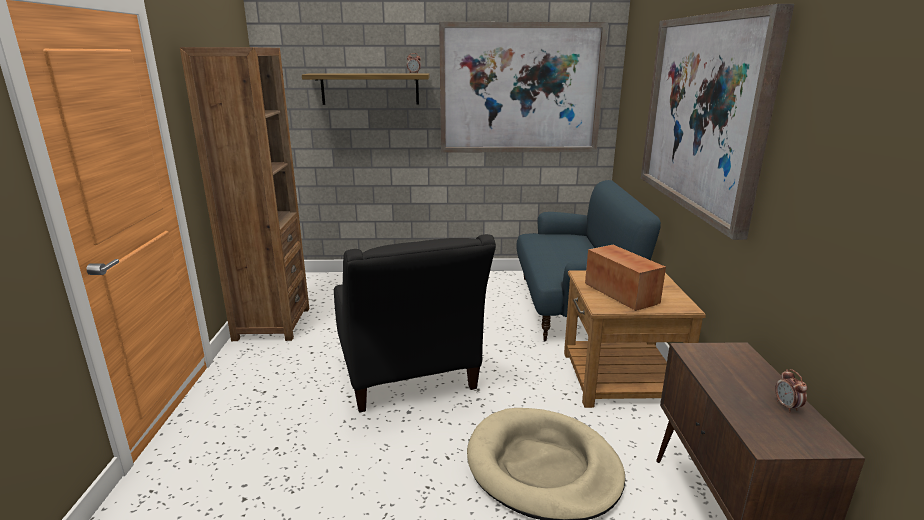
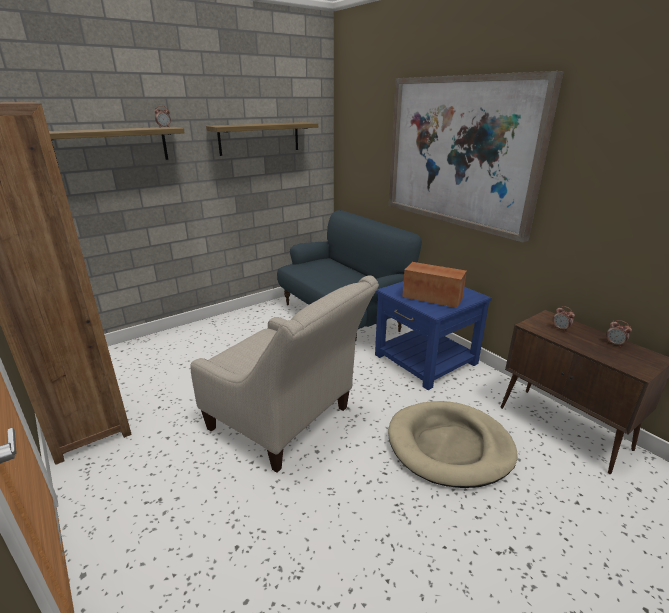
camera: 35 degrees left, 5 degrees up
(409, 379) = (287, 423): black armchair -> beige armchair
(520, 89) = (259, 138): picture -> shelf
(619, 377) = (425, 359): brown side table -> blue side table
(730, 366) = (560, 328): none -> alarm clock

